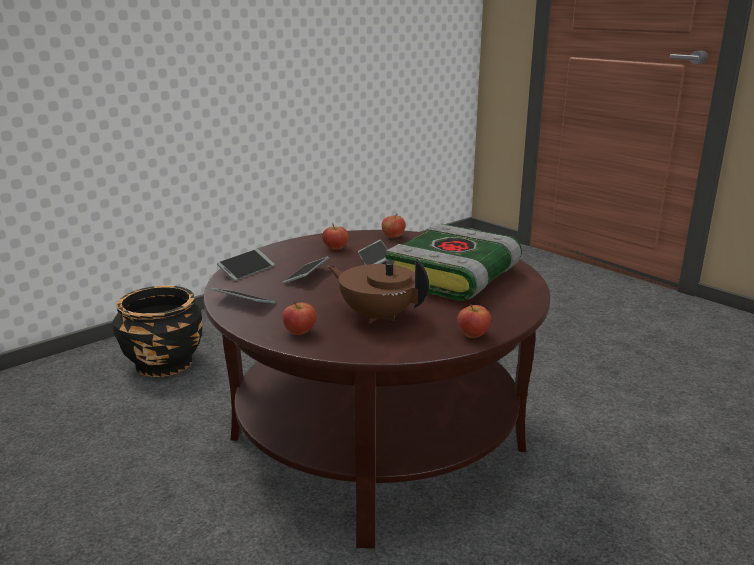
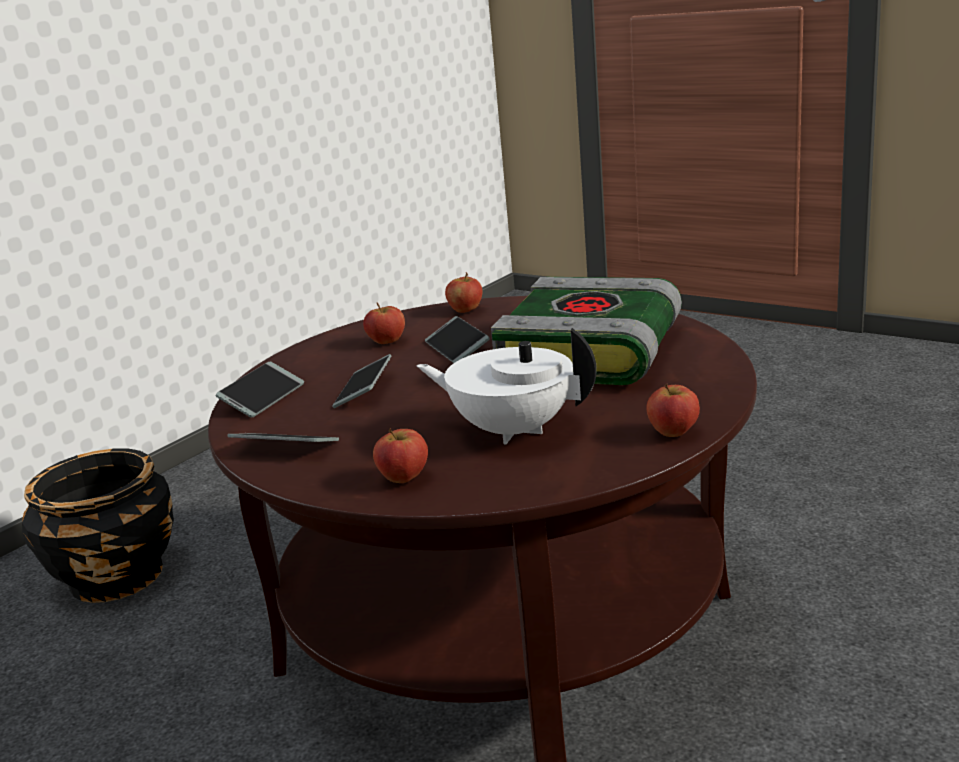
camera: 10 degrees left, 0 degrees up
(378, 316) = (512, 430): brown teapot -> white teapot

